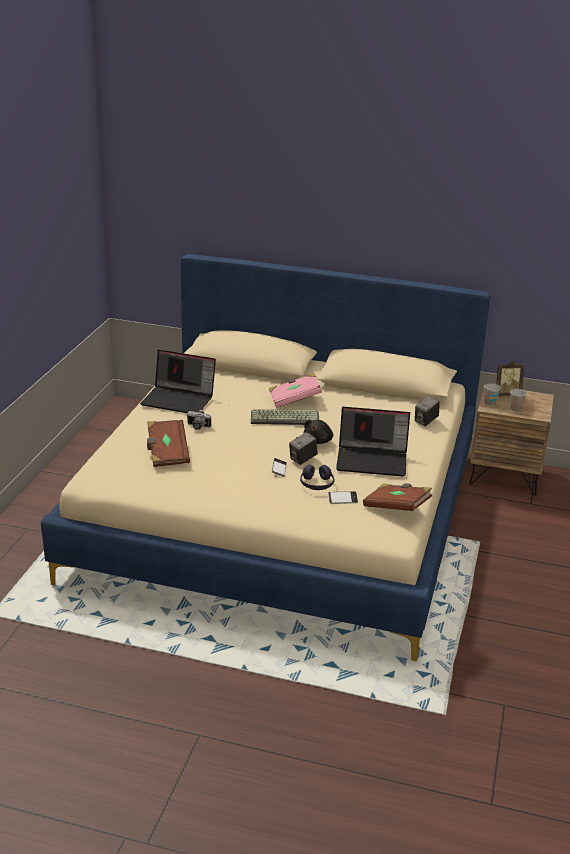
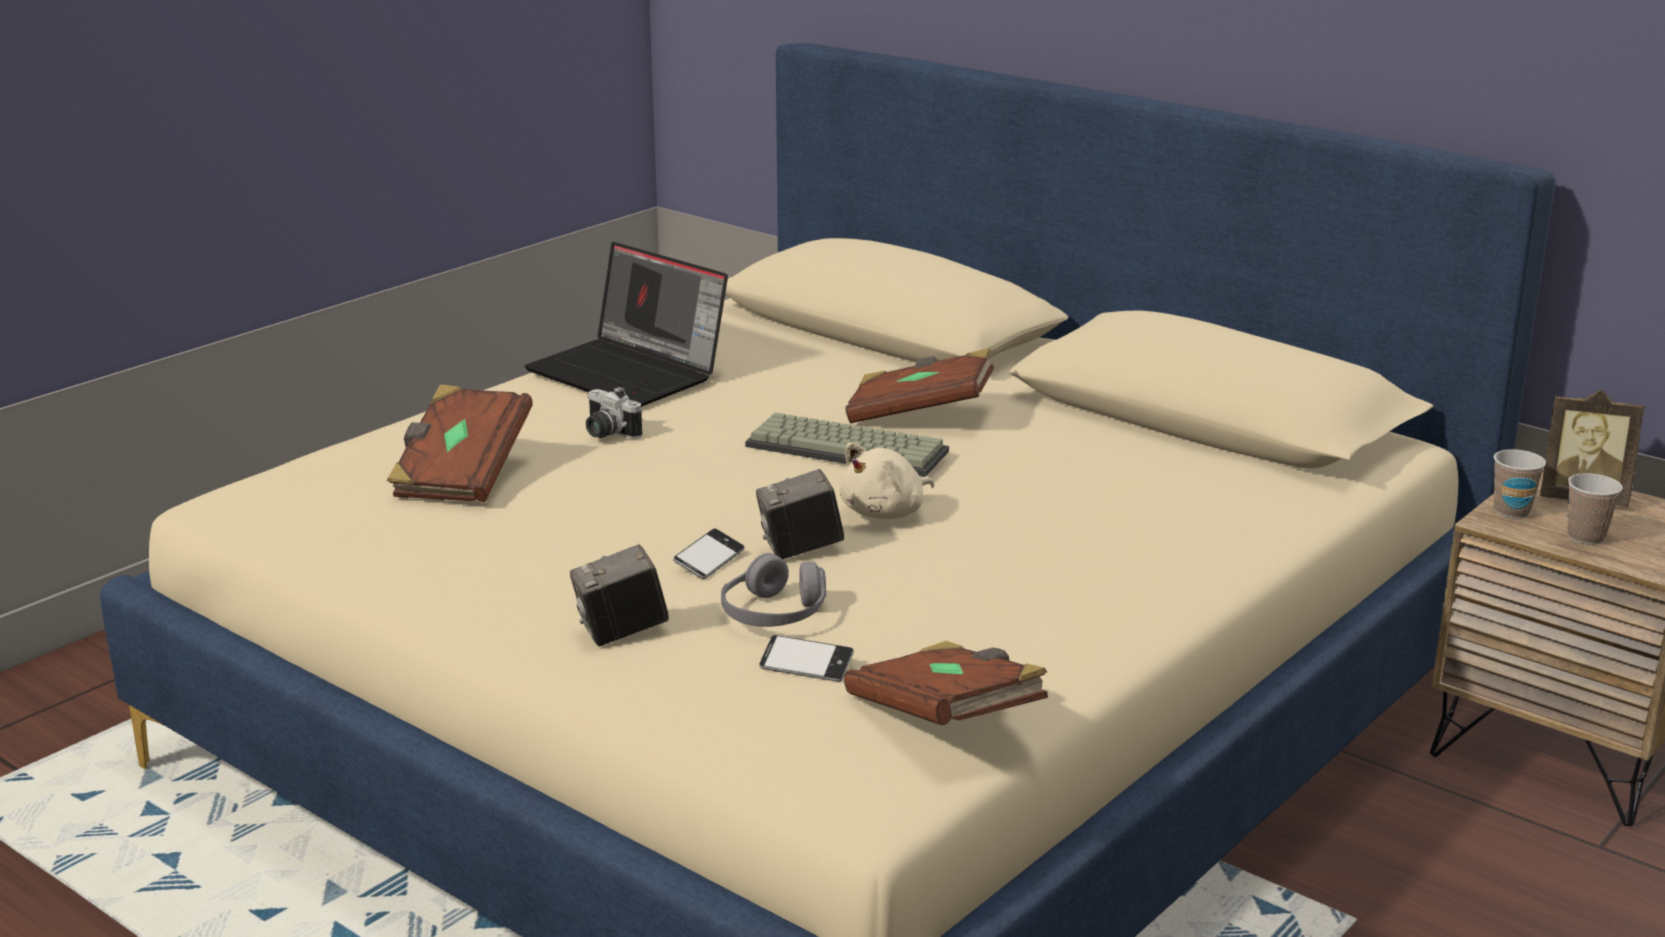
camera: 25 degrees right, 5 degrees down
(294, 400) = (919, 414): pink book -> brown book
(316, 484) = (774, 614): purple headphones -> grey headphones
(318, 441) = (886, 512): black plush toy -> beige plush toy
(373, 460) = (994, 583): laptop -> none
(426, 421) = (1248, 517): camera -> camera (621, 632)

